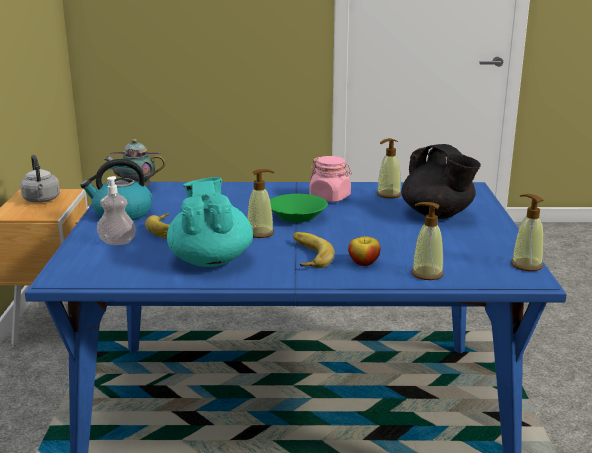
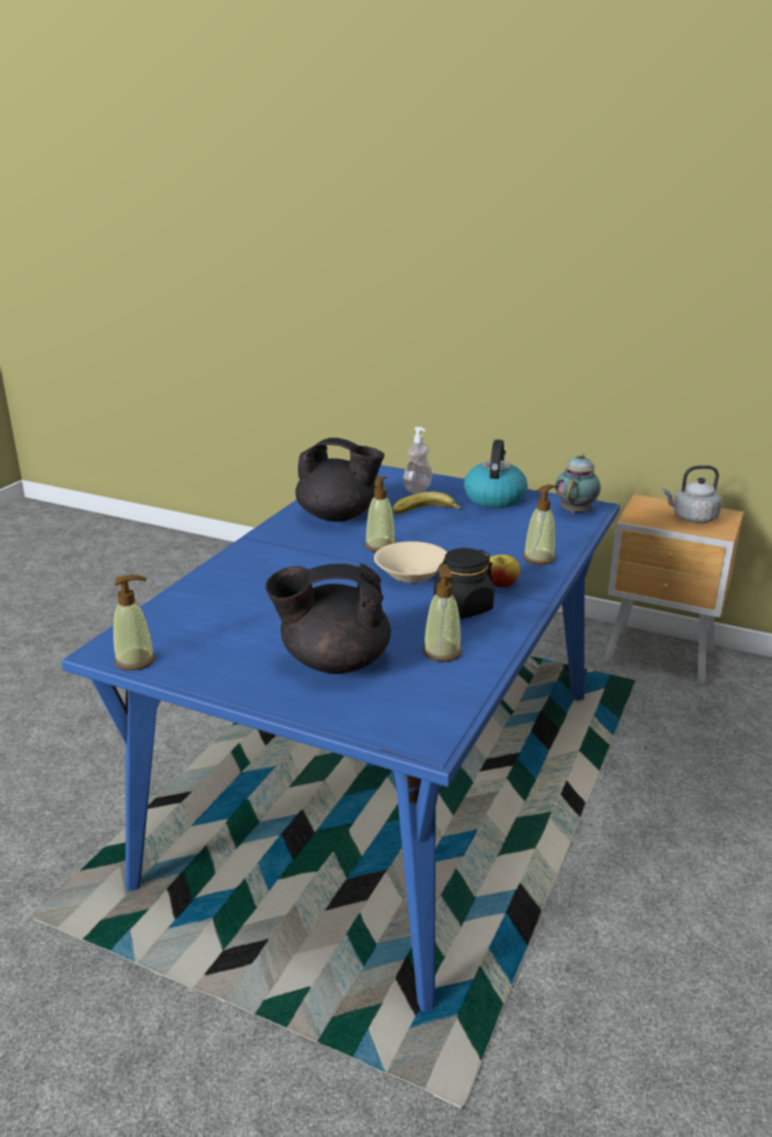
camera: 115 degrees right, 5 degrees up
(210, 260) = (338, 516): turquoise teapot -> black teapot
(297, 216) = (412, 573): green bowl -> beige bowl
(305, 255) = (301, 554): banana -> none
(330, 197) = (462, 608): pink jar -> black jar
(363, 262) = (253, 576): apple -> apple (501, 584)
(426, 274) = (192, 598): soap dispenser -> soap dispenser (539, 558)

